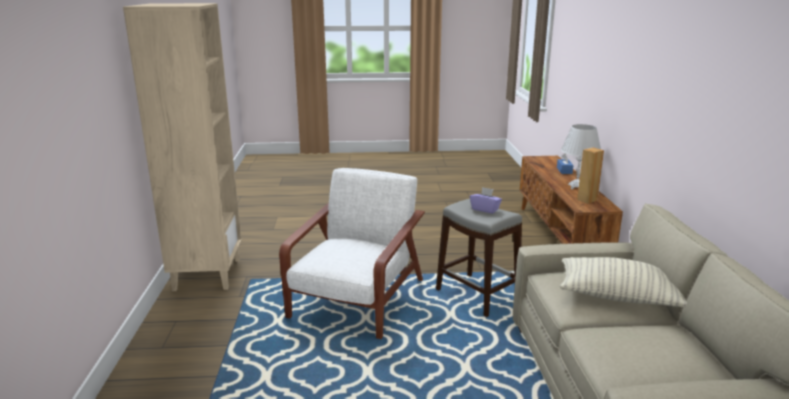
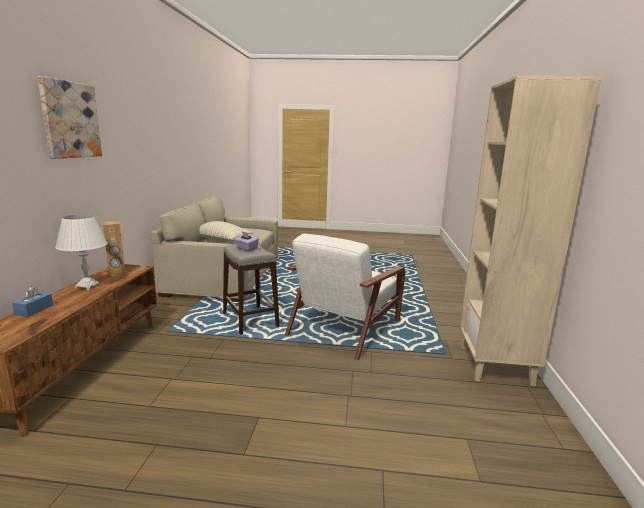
camera: 170 degrees left, 5 degrees down
(633, 48) = (70, 120): none -> picture

